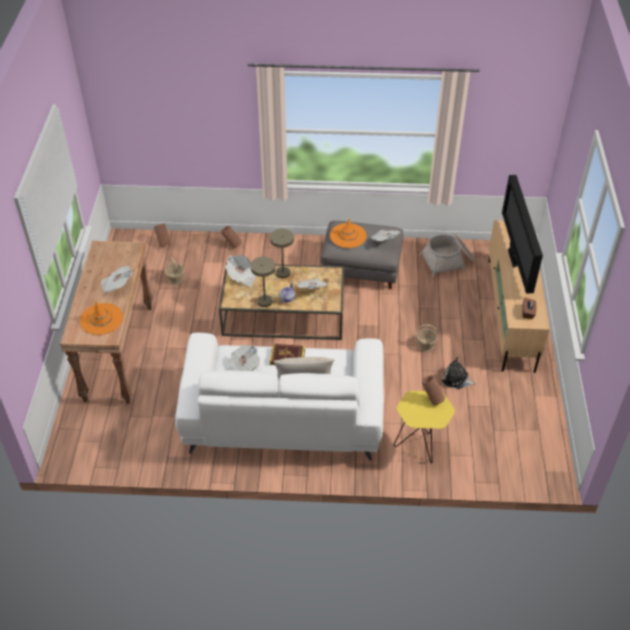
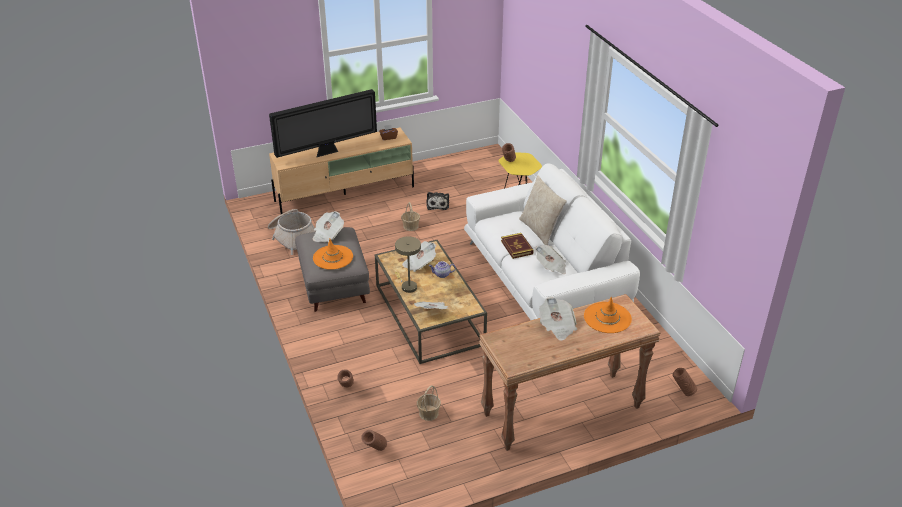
camera: 115 degrees left, 10 degrees down
(75, 441) = (682, 392): none -> brown vase
(265, 299) = (453, 287): beige table lamp -> none

